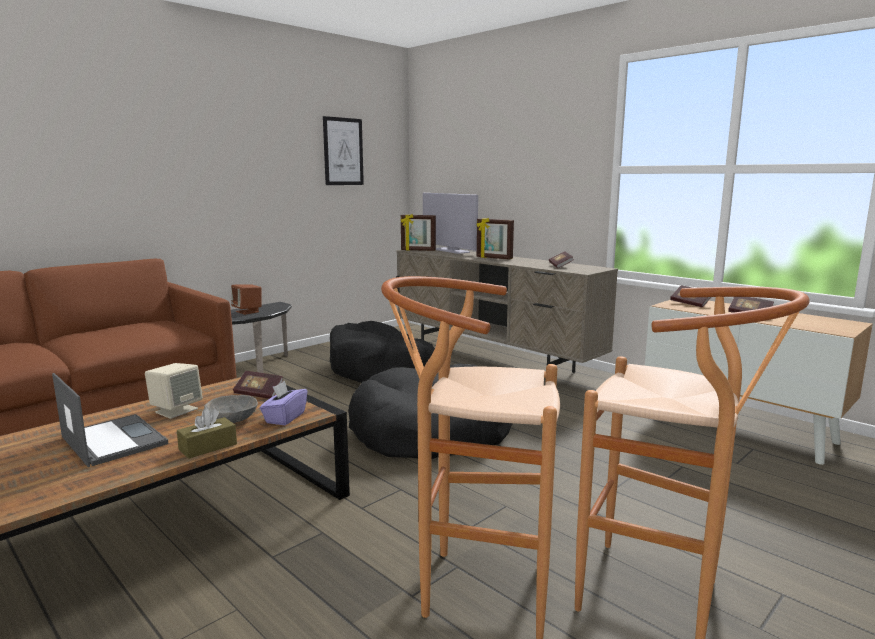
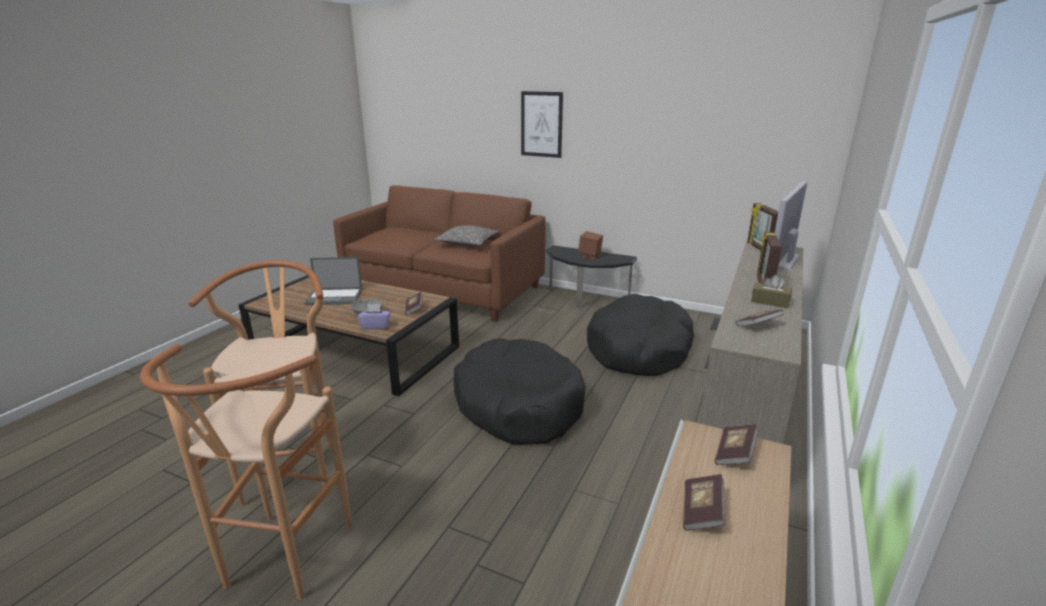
camera: 70 degrees right, 10 degrees up
(113, 440) = (335, 297): laptop -> laptop turned 60 degrees clockwise
(126, 331) = (467, 243): none -> pillow
(176, 410) = (379, 297): beige speaker -> none
(208, 447) = (329, 319): brown tissue box -> brown tissue box (770, 302)
(343, 151) = (741, 120): picture -> picture (541, 124)

